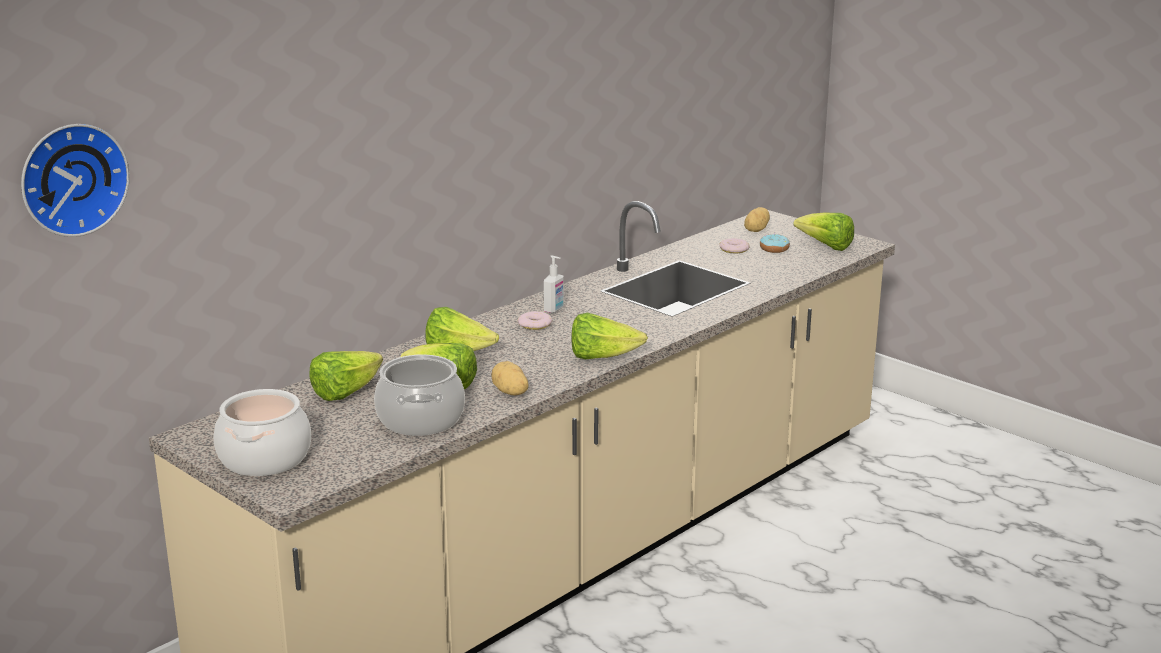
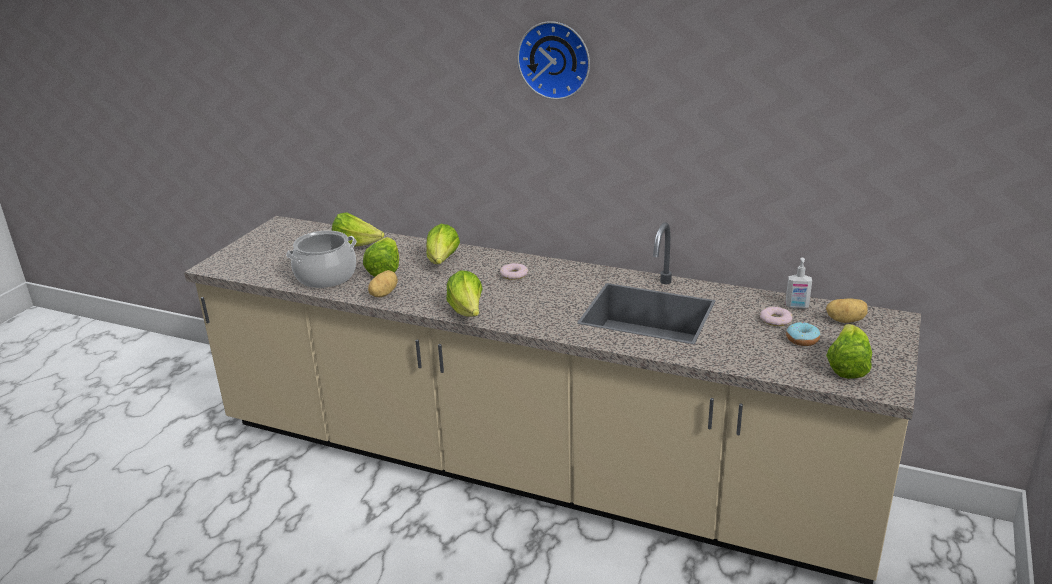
camera: 70 degrees right, 5 degrees up
(71, 178) = (233, 49): wall clock -> wall clock (555, 59)
(264, 458) = (257, 248): cooking pot -> none
(554, 310) = (549, 275): soap dispenser -> soap dispenser (796, 306)

